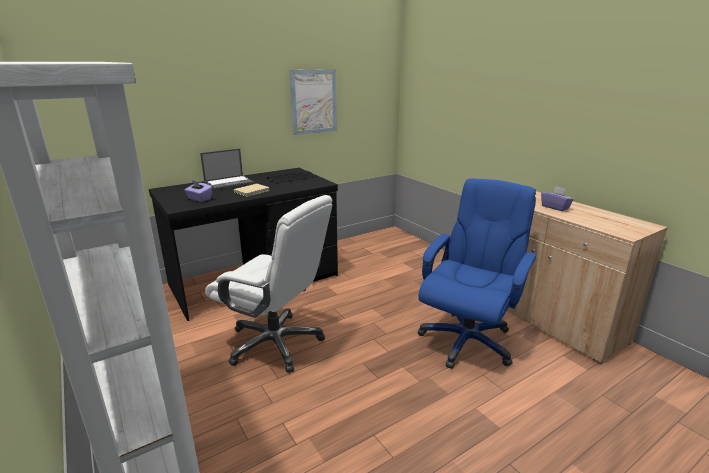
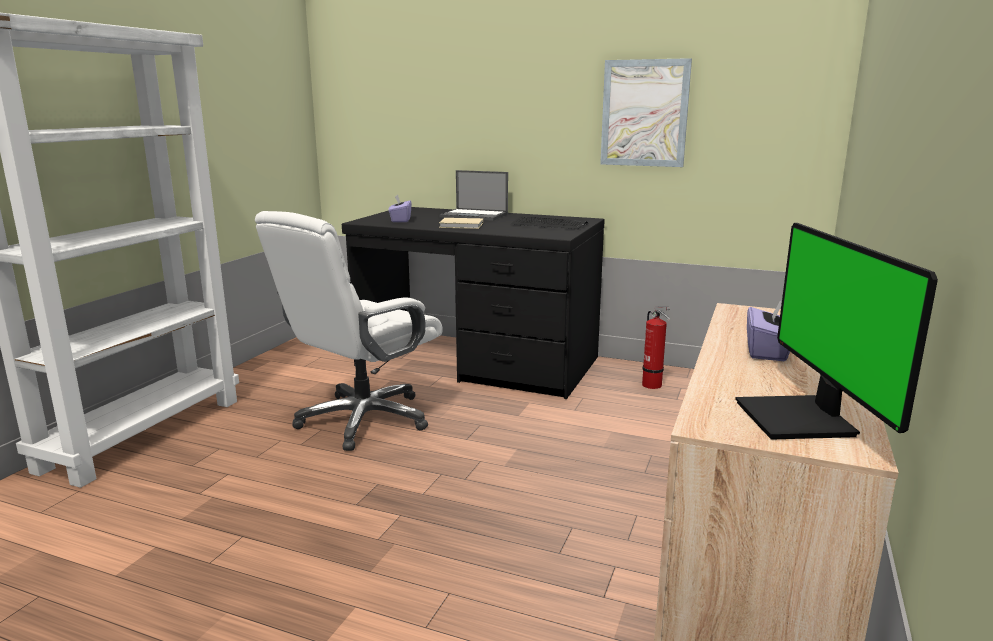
camera: 55 degrees right, 5 degrees down
(276, 343) = (363, 420): white office chair -> white office chair turned 45 degrees clockwise
(353, 252) = (653, 386): none -> fire extinguisher
(467, 340) = (532, 552): blue office chair -> none
(625, 223) = (800, 419): none -> monitor

